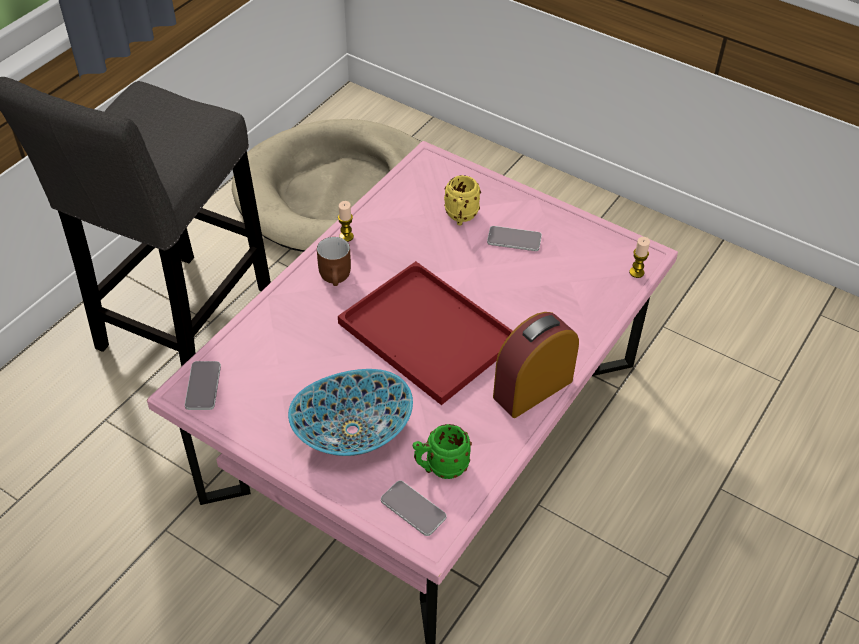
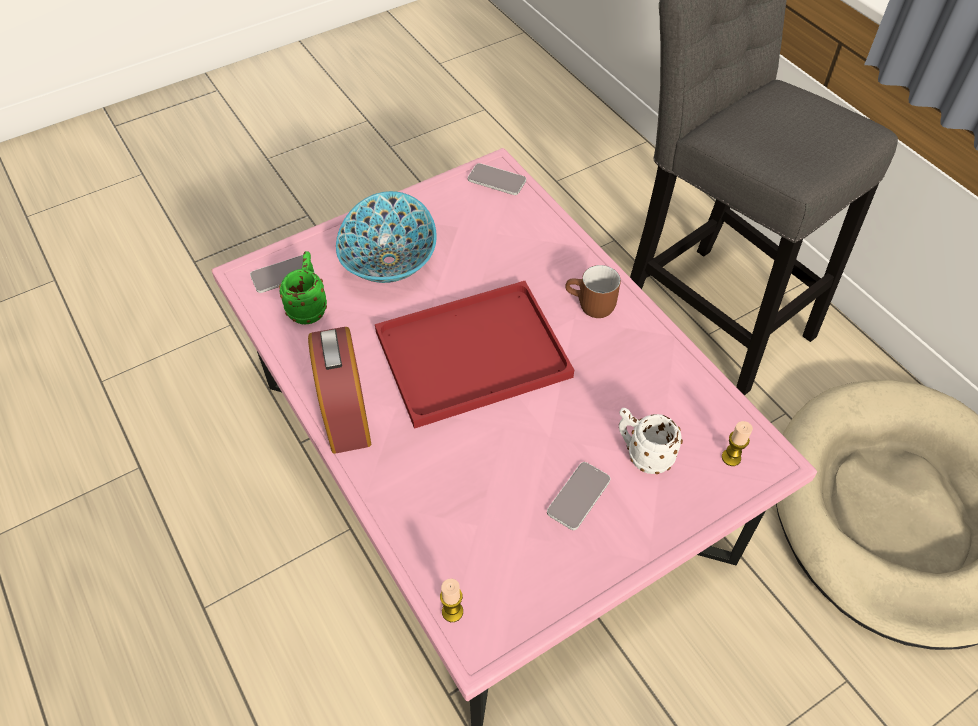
camera: 115 degrees right, 5 degrees up
(346, 236) = (650, 331): candle -> candle (731, 457)
(460, 217) = (642, 454): yellow mug -> white mug

